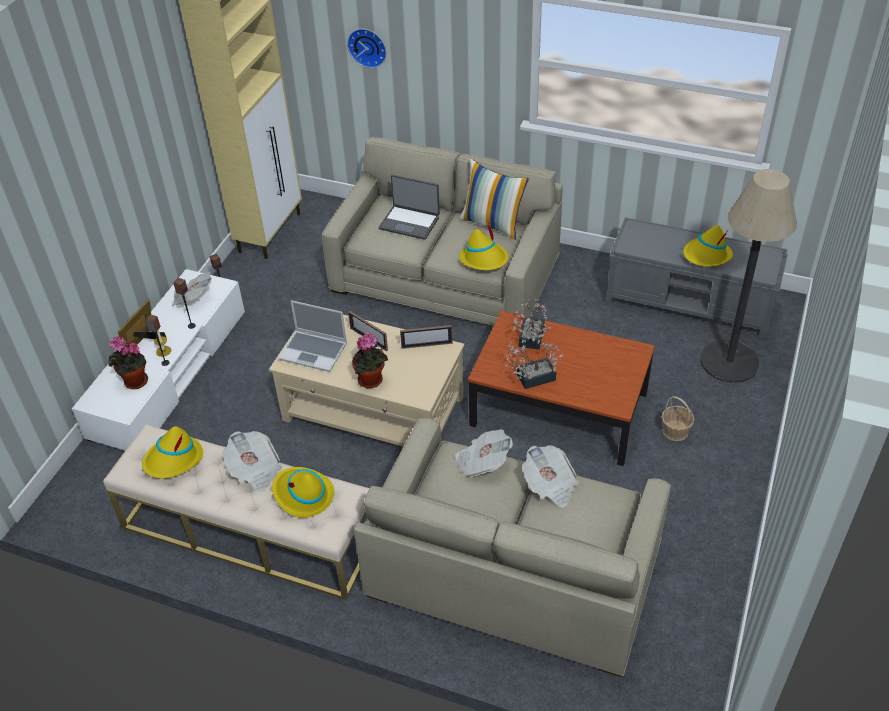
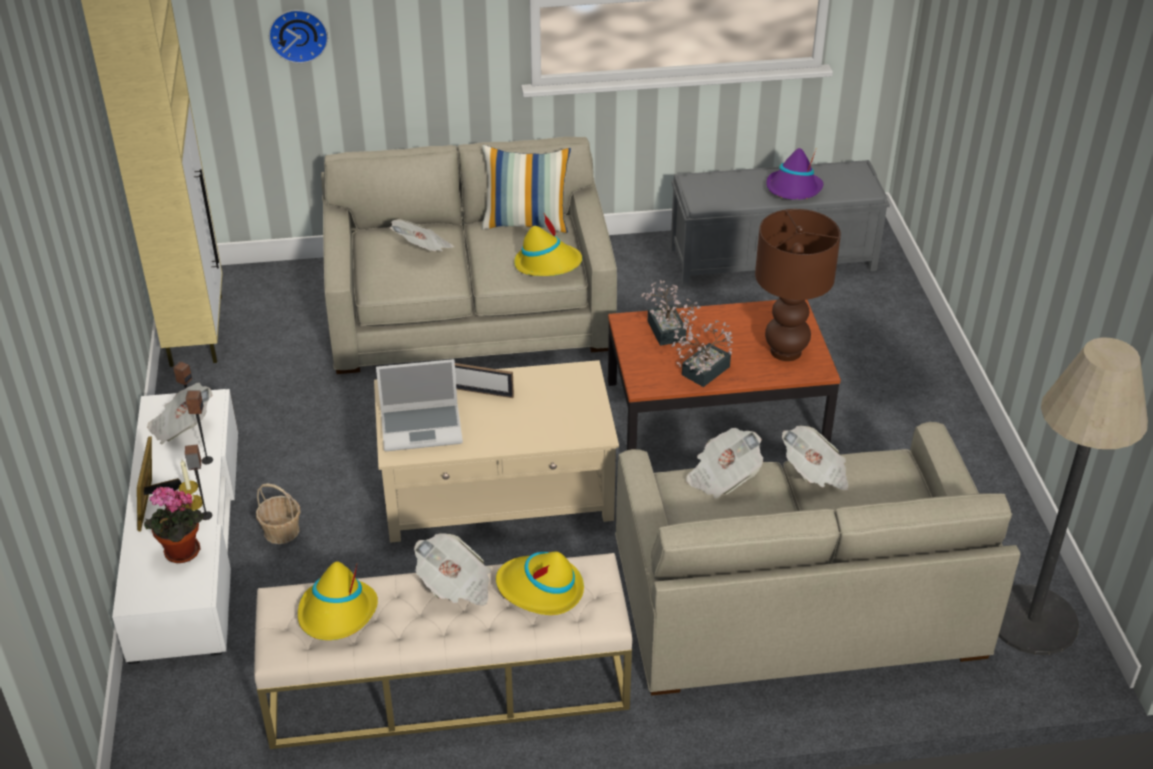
camera: 30 degrees left, 5 degrees down
(372, 381) = (522, 436): potted plant -> none
(410, 222) = (423, 249): laptop -> newspaper
(426, 345) = (556, 376): picture frame -> none
(606, 382) = (786, 351): none -> brown table lamp
(675, 431) = (856, 393): basket -> basket (281, 531)
(706, 256) = (793, 189): yellow hat -> purple hat
(729, 362) = (858, 305): floor lamp -> floor lamp (1032, 620)

